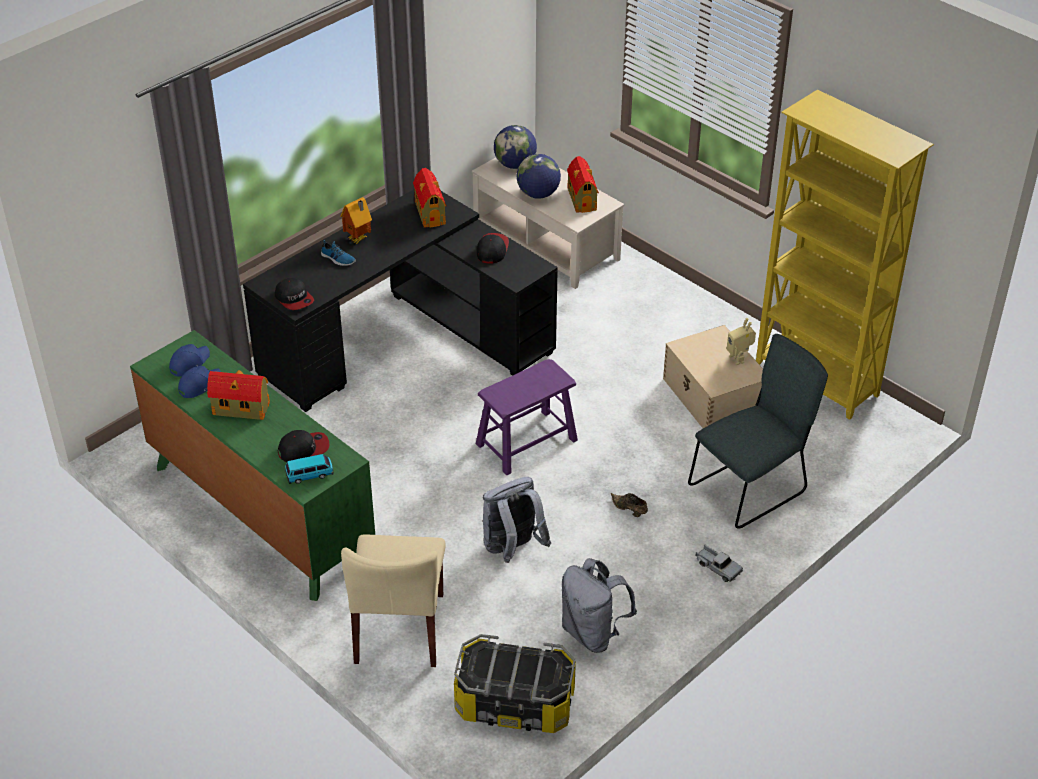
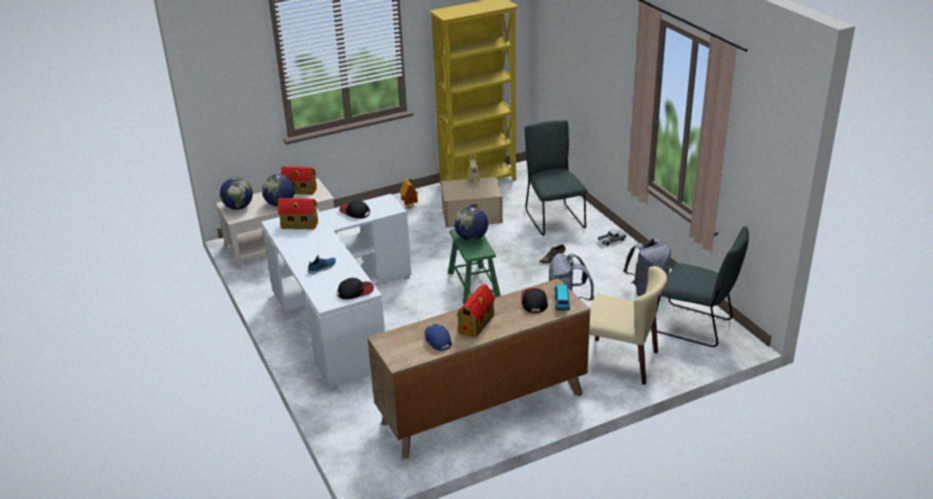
camera: 70 degrees left, 10 degrees down
(189, 363) = (408, 343): blue cap -> none
(260, 512) = (482, 409): green dresser -> brown dresser
(358, 239) = (306, 256): toy house -> toy house (410, 206)
(405, 340) = (339, 316): black desk -> white desk
(514, 704) = (695, 326): storage box -> grey chair
(526, 442) = (473, 284): purple stool -> green stool
(535, 384) = (471, 238): none -> globe

